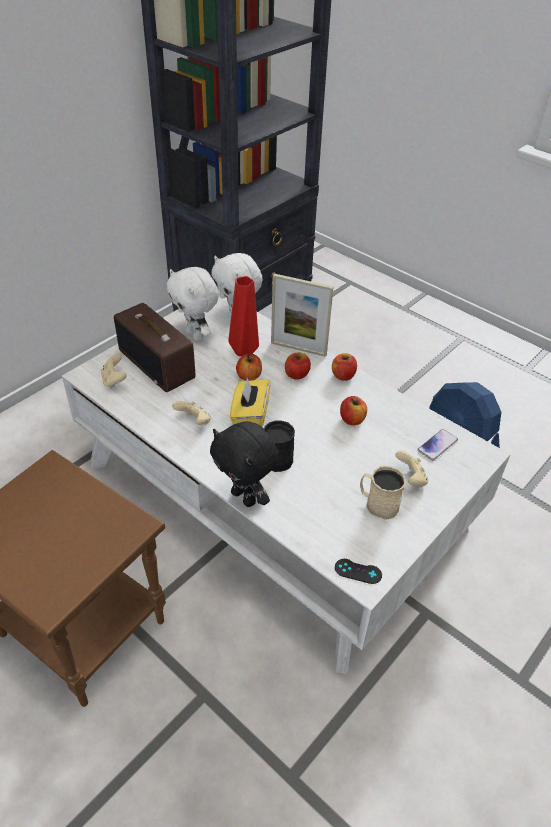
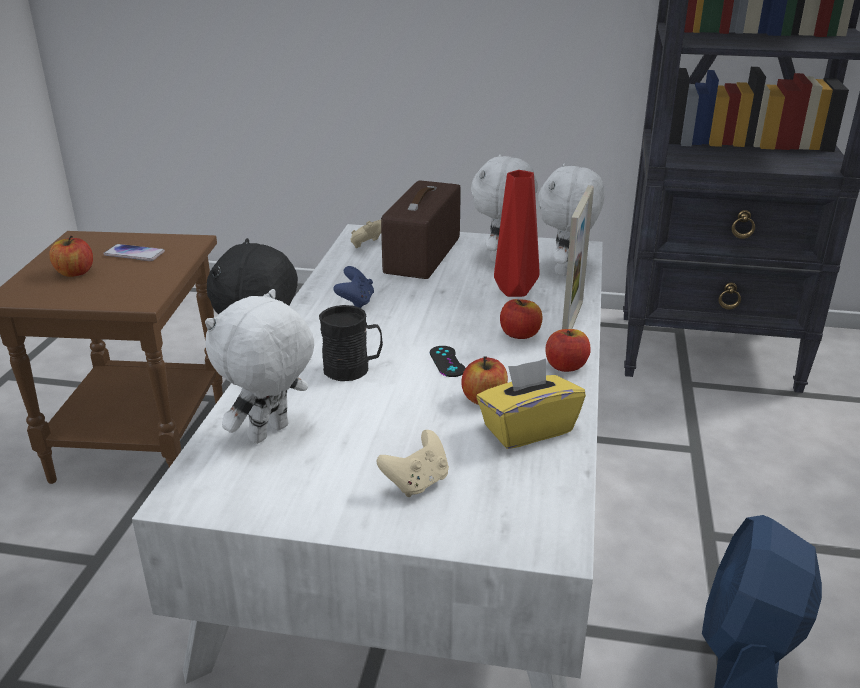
camera: 60 degrees right, 15 degrees down
(194, 421) = (355, 302): beige game controller -> blue game controller
(249, 376) = (473, 307): apple -> apple (75, 273)
(250, 416) = (403, 329): yellow tissue box -> yellow tissue box (527, 429)
(298, 348) = (572, 321): picture frame -> picture frame turned 150 degrees counterclockwise
(326, 520) = (270, 434): none -> white plush toy
(358, 571) = (195, 486): black game controller -> black game controller (447, 361)
(378, 504) = (335, 467): beige mug -> none
(437, 445) = (518, 489): phone -> phone (134, 254)

